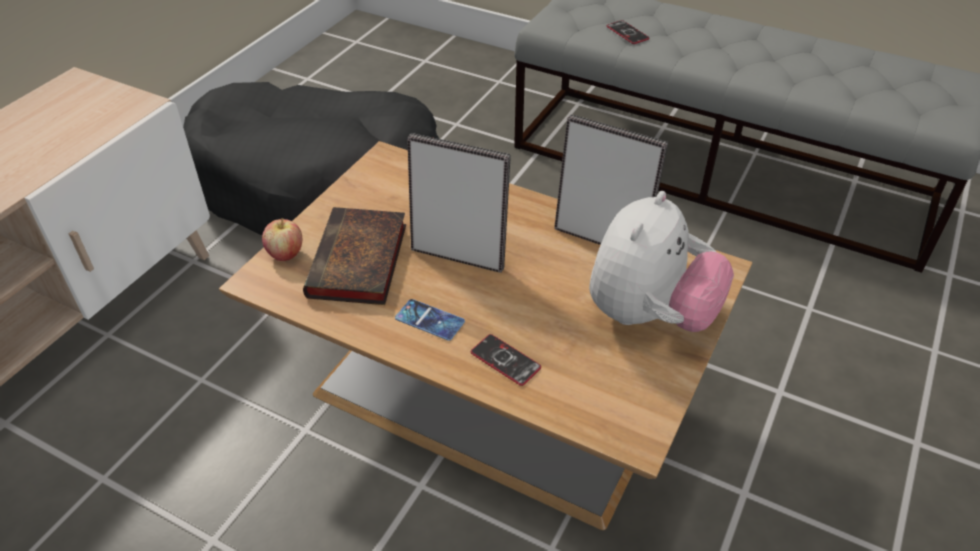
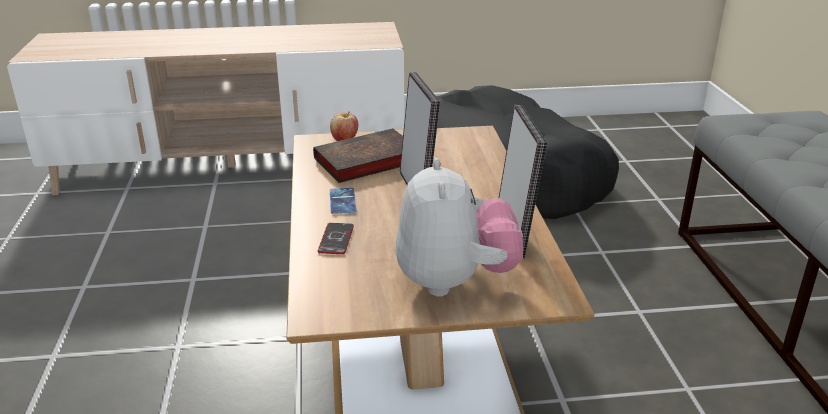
camera: 55 degrees right, 15 degrees down
(627, 33) = (794, 151): phone -> none
(649, 315) = (454, 282): plush toy -> plush toy turned 90 degrees counterclockwise

